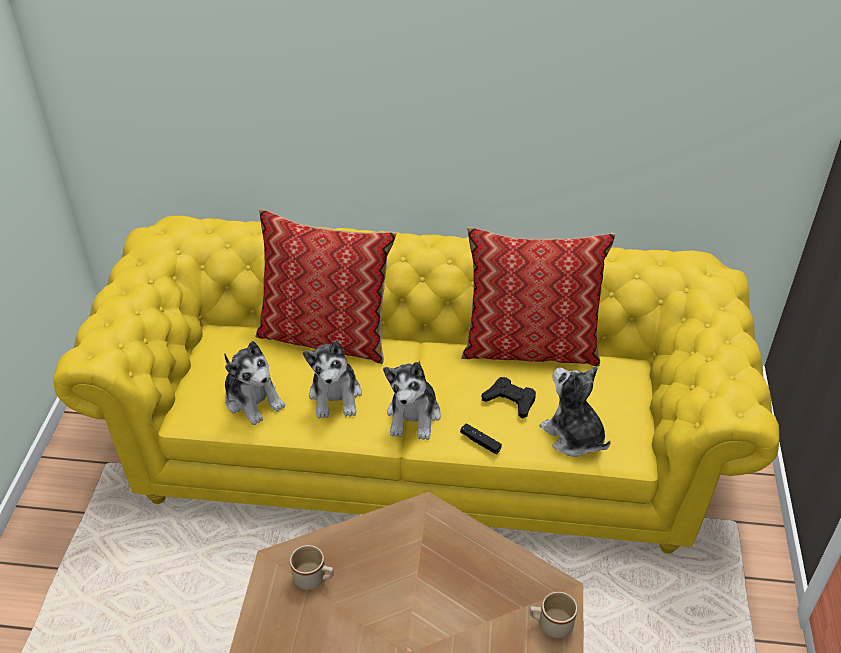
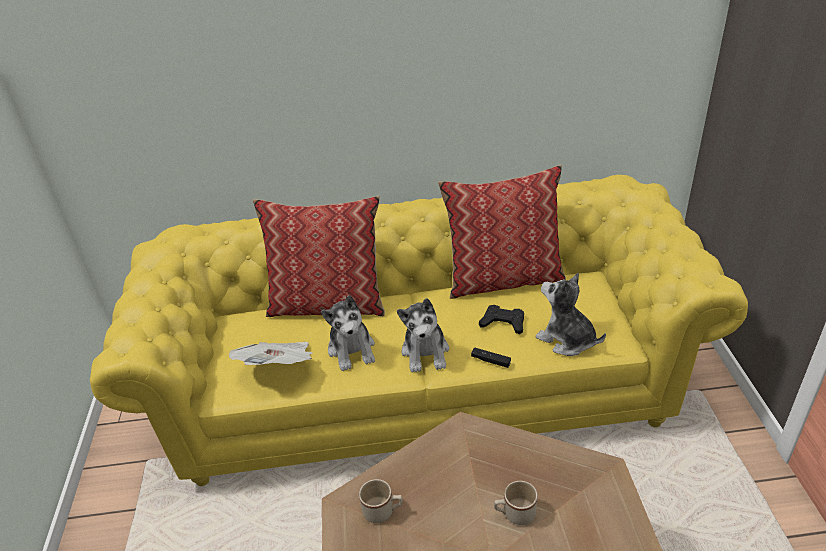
camera: 10 degrees left, 5 degrees down
(253, 400) = (279, 368): plush toy -> newspaper
(550, 624) = (610, 501): beige mug -> beige mug (514, 514)

